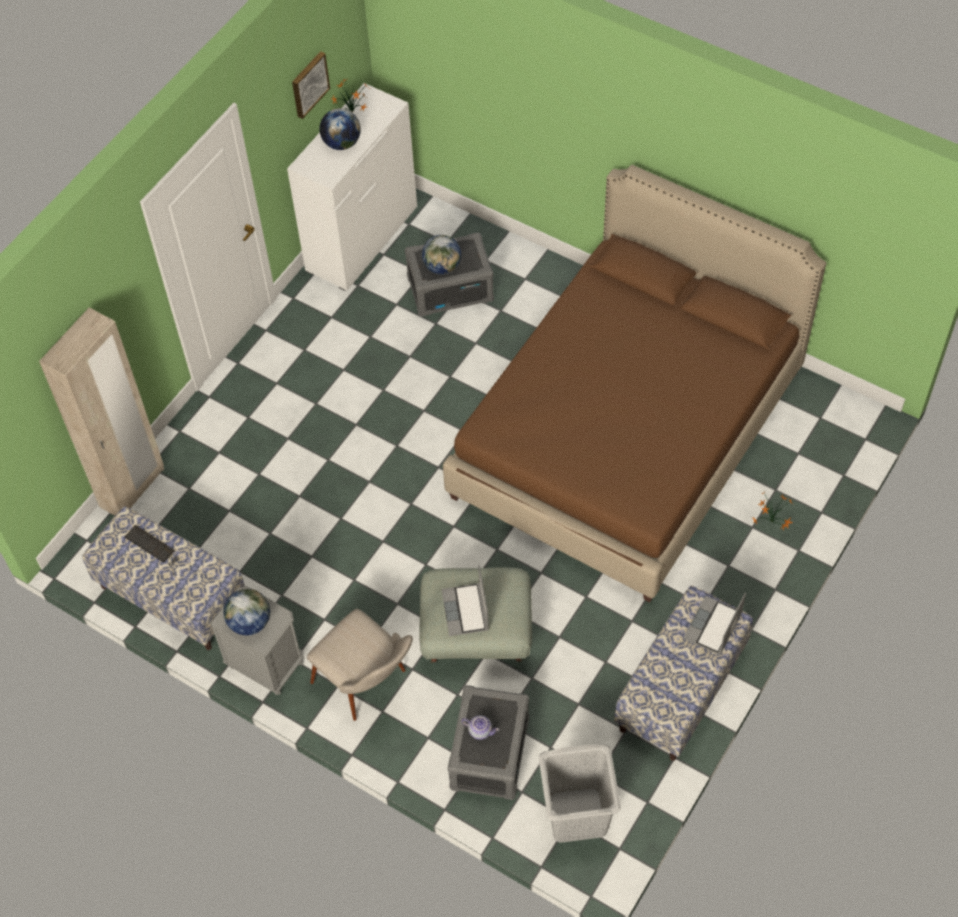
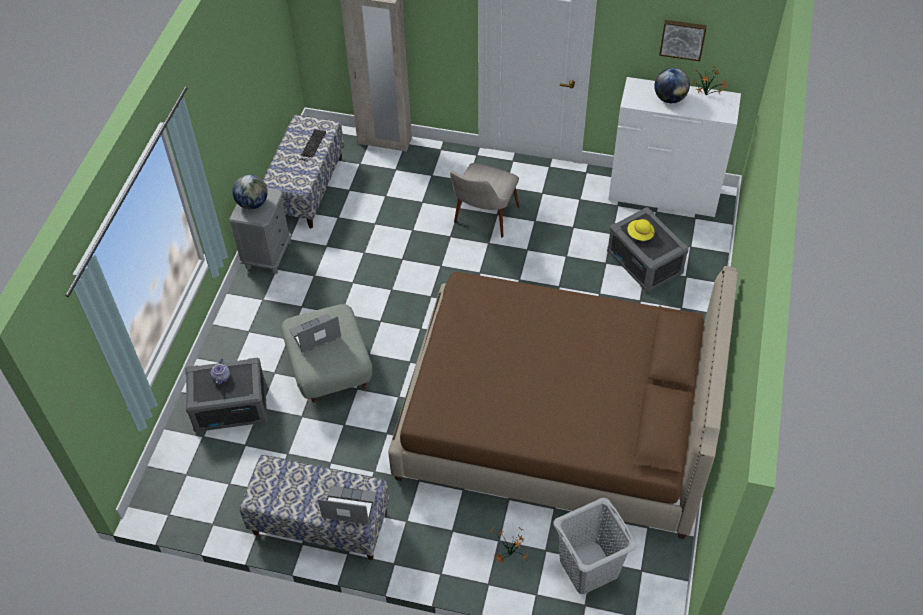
camera: 70 degrees right, 5 degrees down
(369, 686) = (267, 318): beige chair -> beige chair (482, 222)
(442, 267) = (640, 235): globe -> yellow hat
(576, 815) = (191, 478): grey laundry basket -> grey laundry basket (588, 567)

